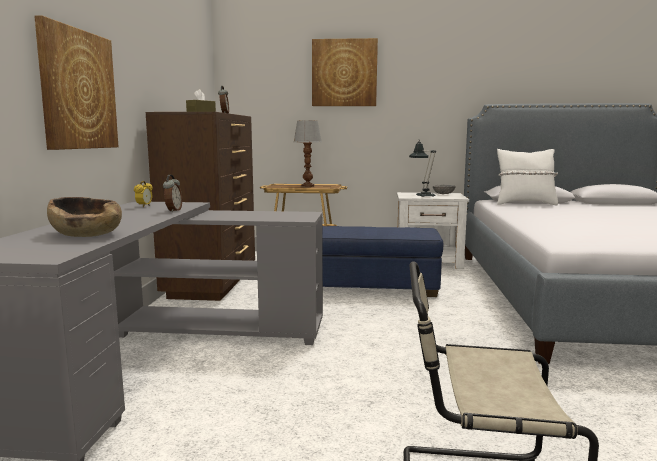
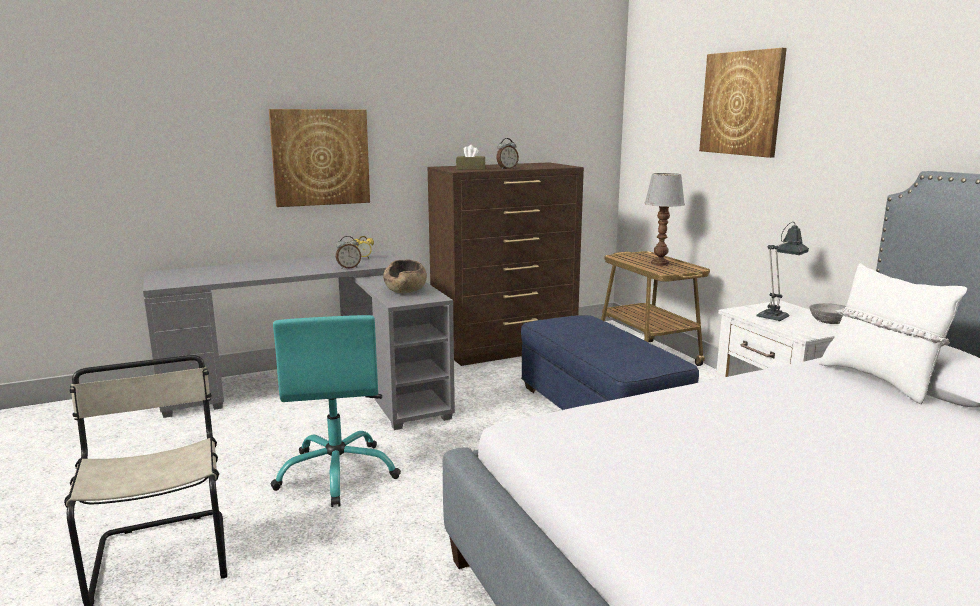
camera: 60 degrees right, 5 degrees up
(87, 234) = (232, 275): brown bowl -> brown bowl (406, 290)
(371, 380) = (338, 473): none -> turquoise office chair

